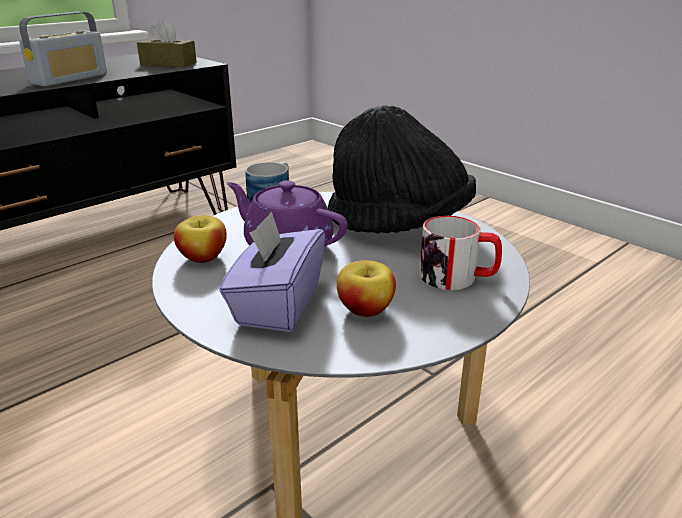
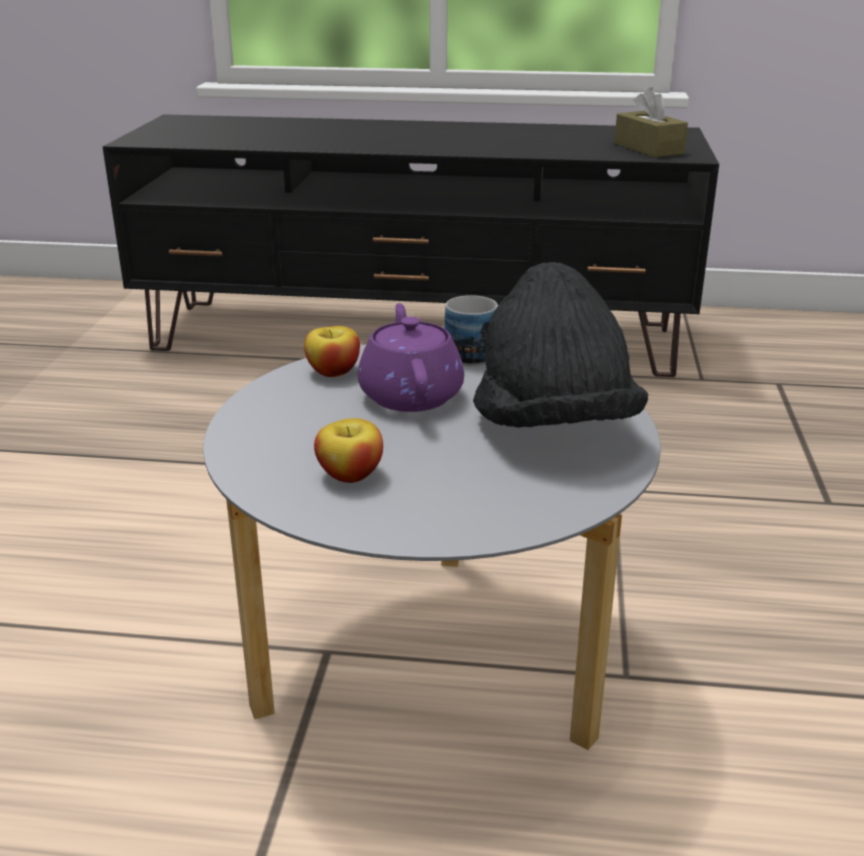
camera: 50 degrees right, 0 degrees up
(70, 79) = (505, 147): radio -> none
(277, 305) = (301, 434): purple tissue box -> none
(458, 277) = (486, 498): mug -> none

